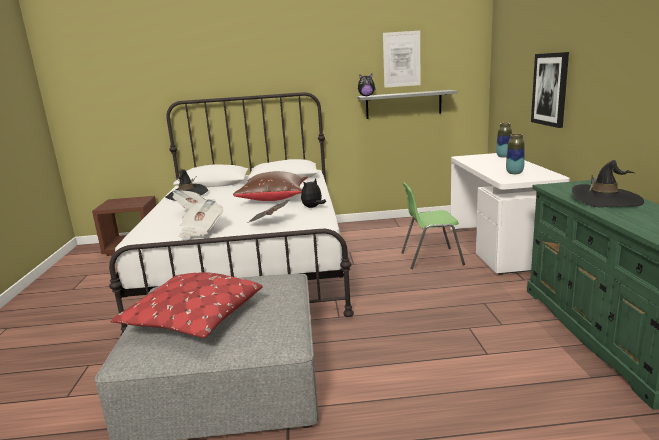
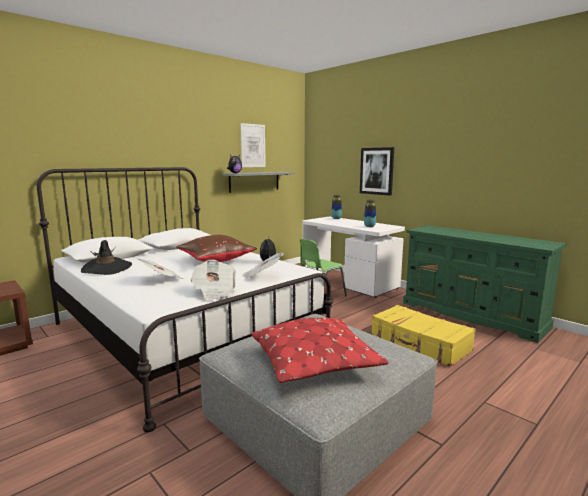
camera: 40 degrees left, 5 degrees down
(455, 347) = (419, 343): none -> yellow suitcase
(606, 200) = (461, 233): black hat -> none

